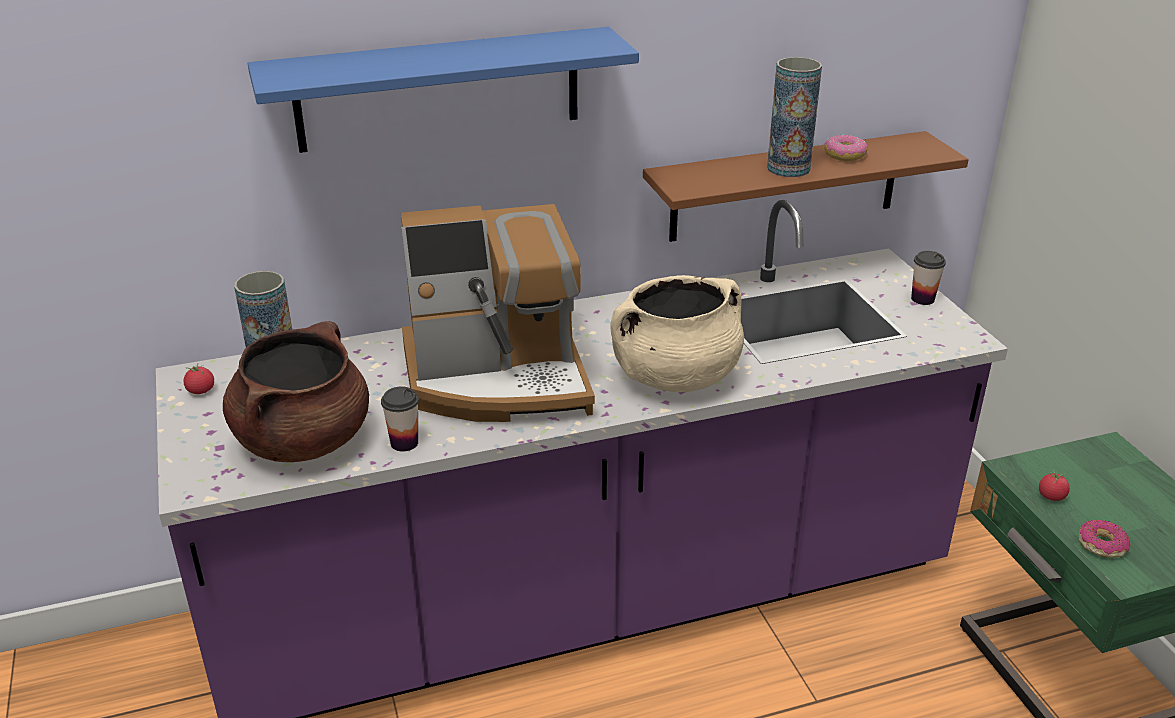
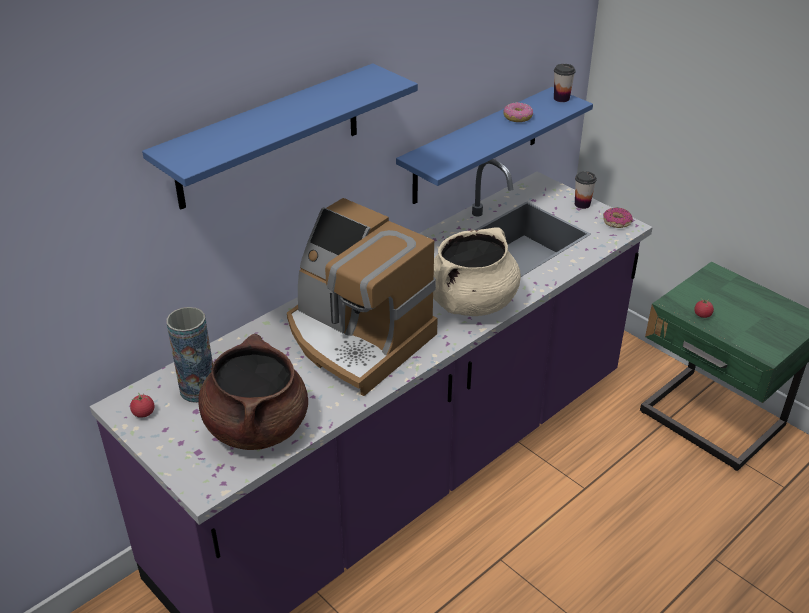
camera: 25 degrees left, 5 degrees up
(404, 443) = (330, 406): cup -> cup (561, 98)
(498, 379) = (356, 339): coffee machine -> coffee machine turned 75 degrees clockwise
(785, 186) = (477, 146): brown shelf -> blue shelf
(788, 168) = (491, 136): vase -> none
(1101, 545) = (745, 337): donut -> donut (616, 222)

